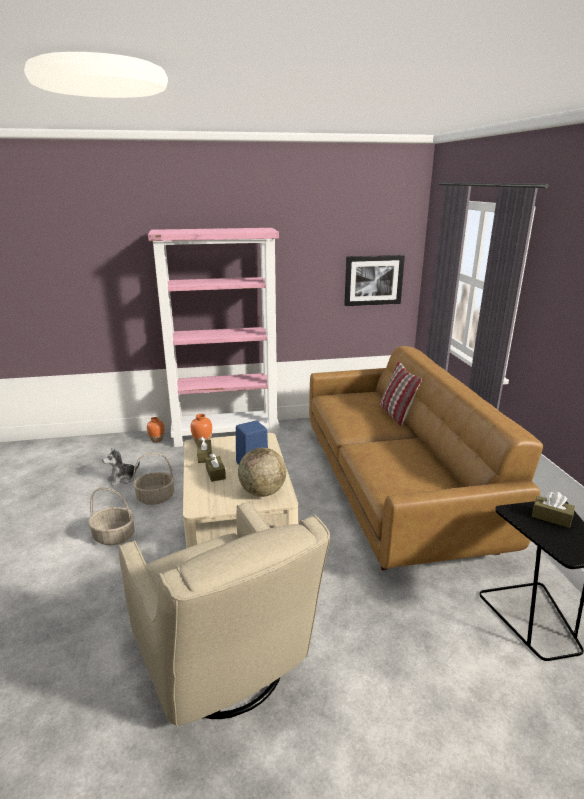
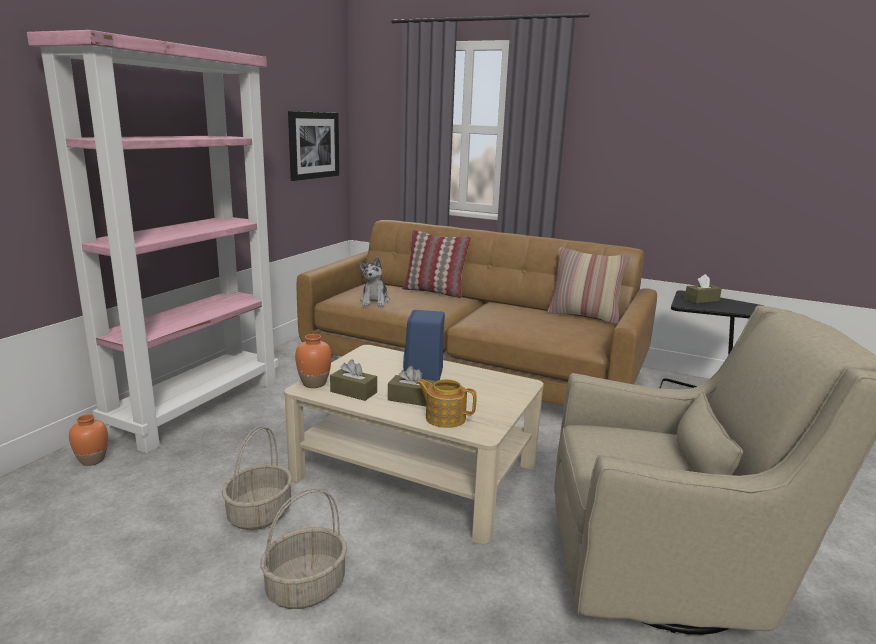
camera: 55 degrees left, 5 degrees down
(122, 479) = (148, 529): plush toy -> plush toy (375, 301)
(203, 491) = (444, 417): none -> teapot
(262, 492) = (494, 388): globe -> none
(454, 481) = (584, 316): none -> pillow

